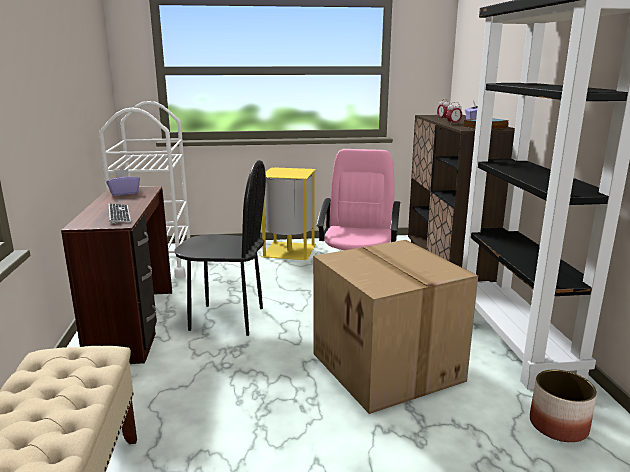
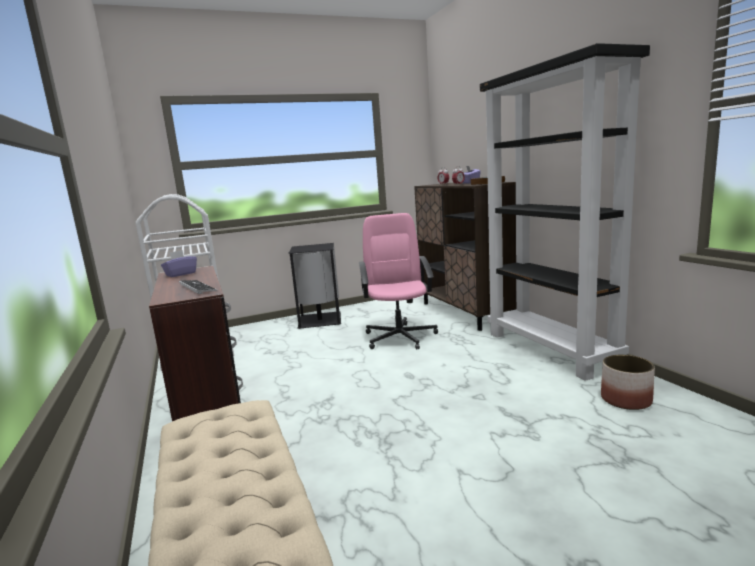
camera: 15 degrees left, 5 degrees down
(226, 319) = (299, 381): black chair -> none
(290, 250) = (320, 319): yellow trash can -> black trash can
(389, 367) = (469, 388): cardboard box -> none

